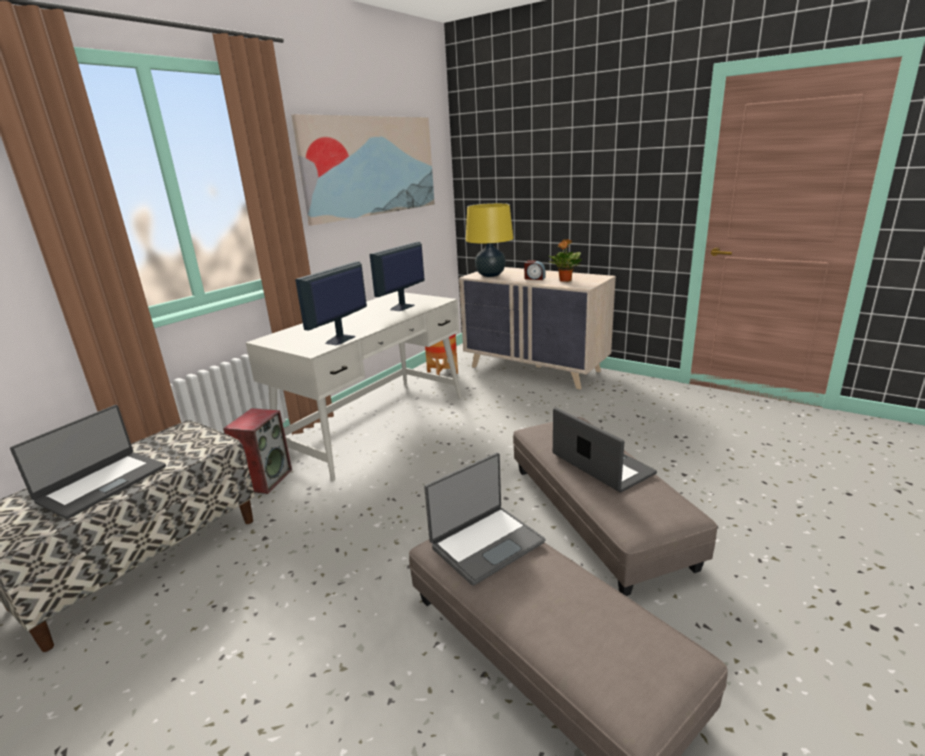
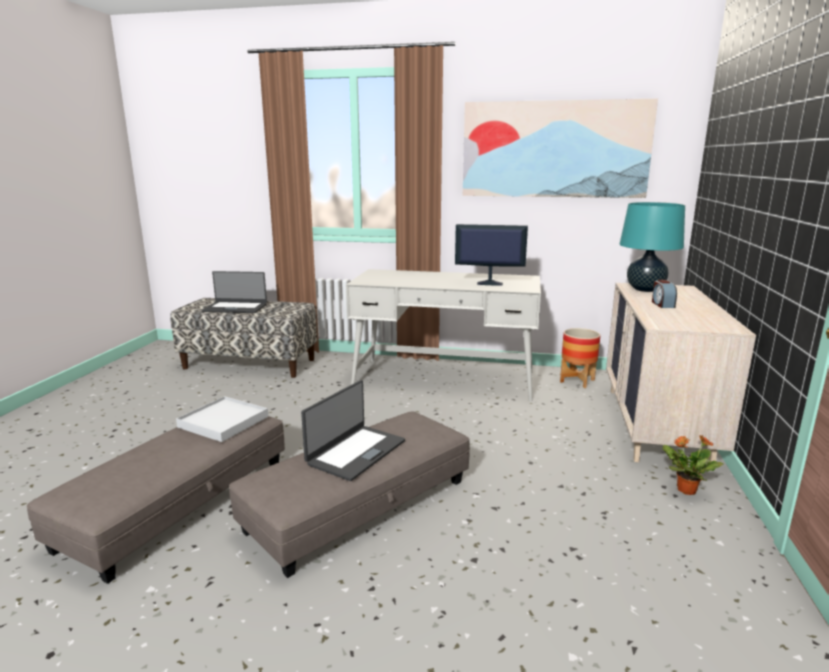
camera: 65 degrees right, 5 degrees down
(266, 479) = (341, 367): speaker -> none
(340, 340) = (388, 283): monitor -> none
(486, 544) = (224, 422): laptop -> white tray
(490, 275) = (645, 289): yellow table lamp -> turquoise table lamp
(565, 280) = (676, 316): potted plant -> potted plant (685, 490)

